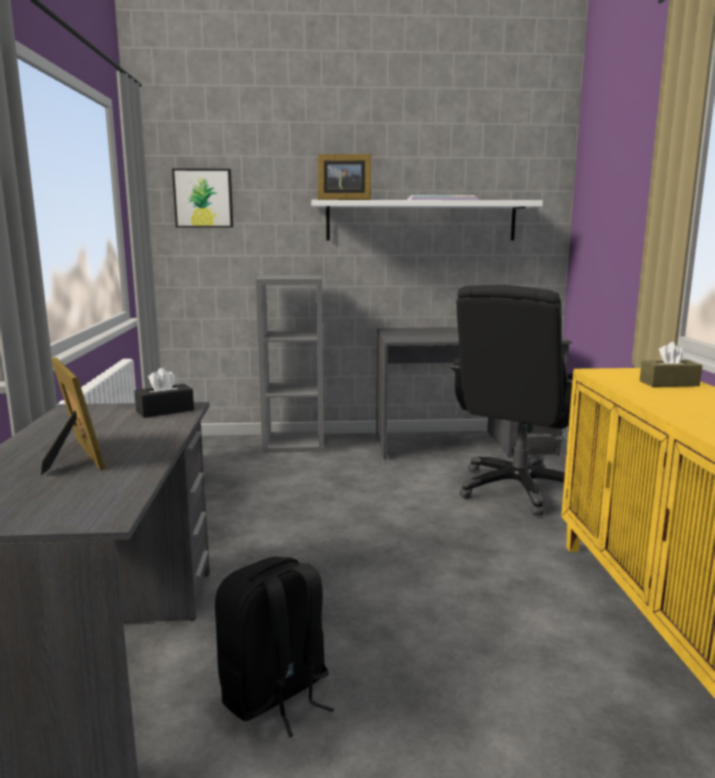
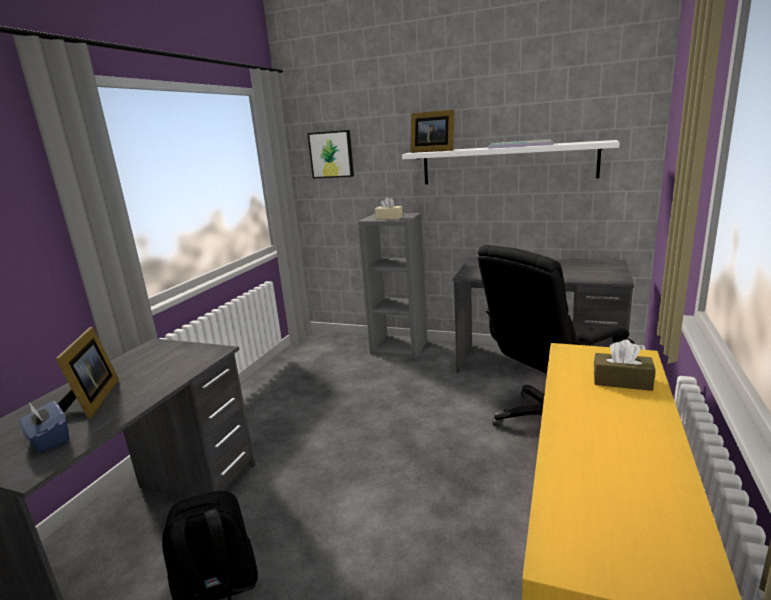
camera: 25 degrees right, 5 degrees up
(75, 492) = (49, 440): none -> blue tissue box
(165, 410) = (200, 354): black tissue box -> none
(291, 277) = (389, 218): none -> beige tissue box

